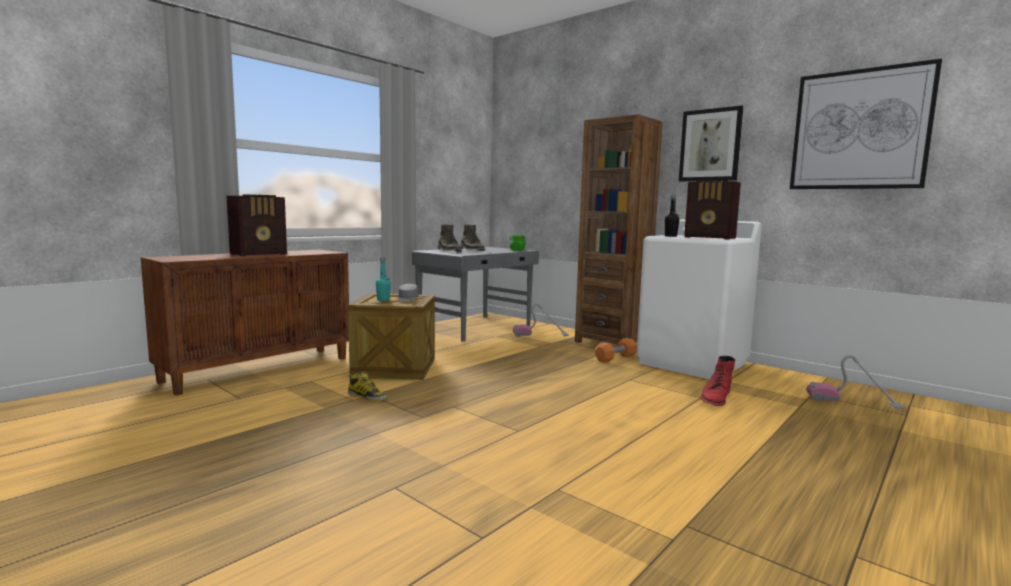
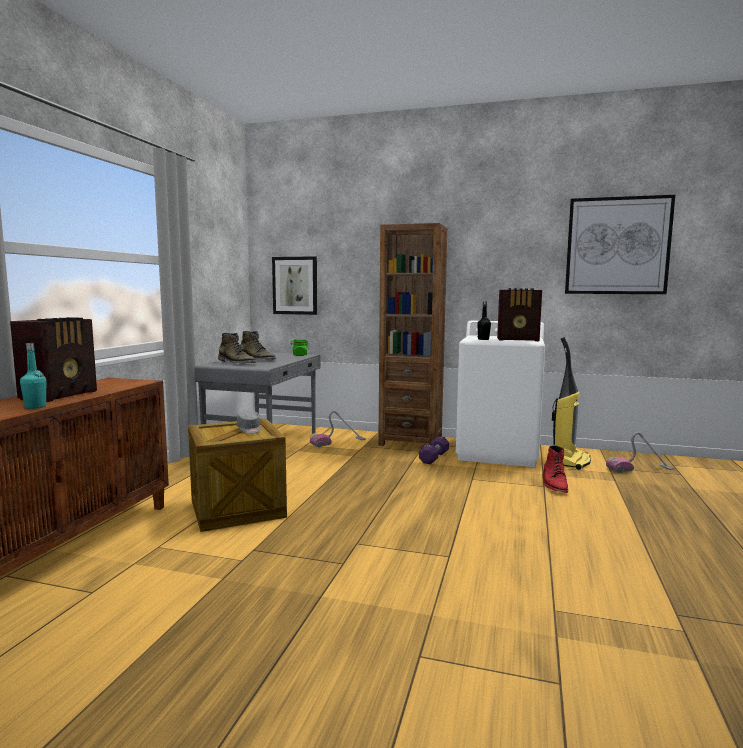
camera: 25 degrees left, 0 degrees up
(367, 397) = (253, 552): boot -> none
(383, 300) = (222, 433): turquoise bottle -> turquoise bottle (35, 407)
(615, 358) = (434, 458): orange dumbbell -> purple dumbbell
(710, 145) = (493, 253): picture -> picture (295, 285)
(770, 382) = (571, 461): none -> vacuum cleaner

